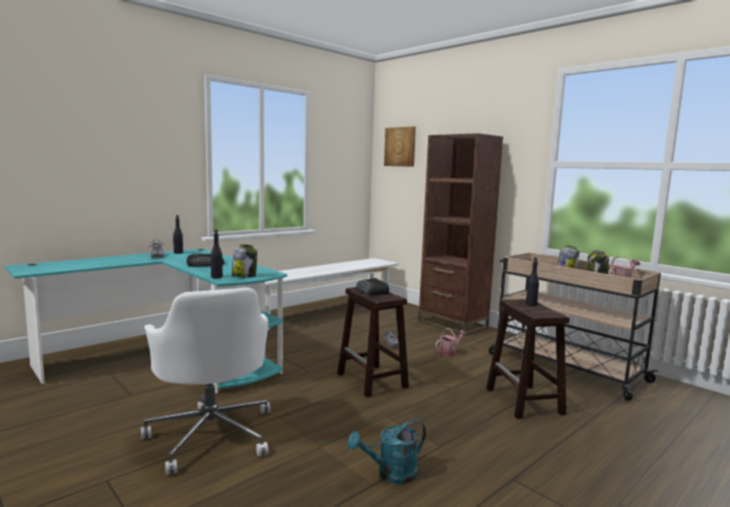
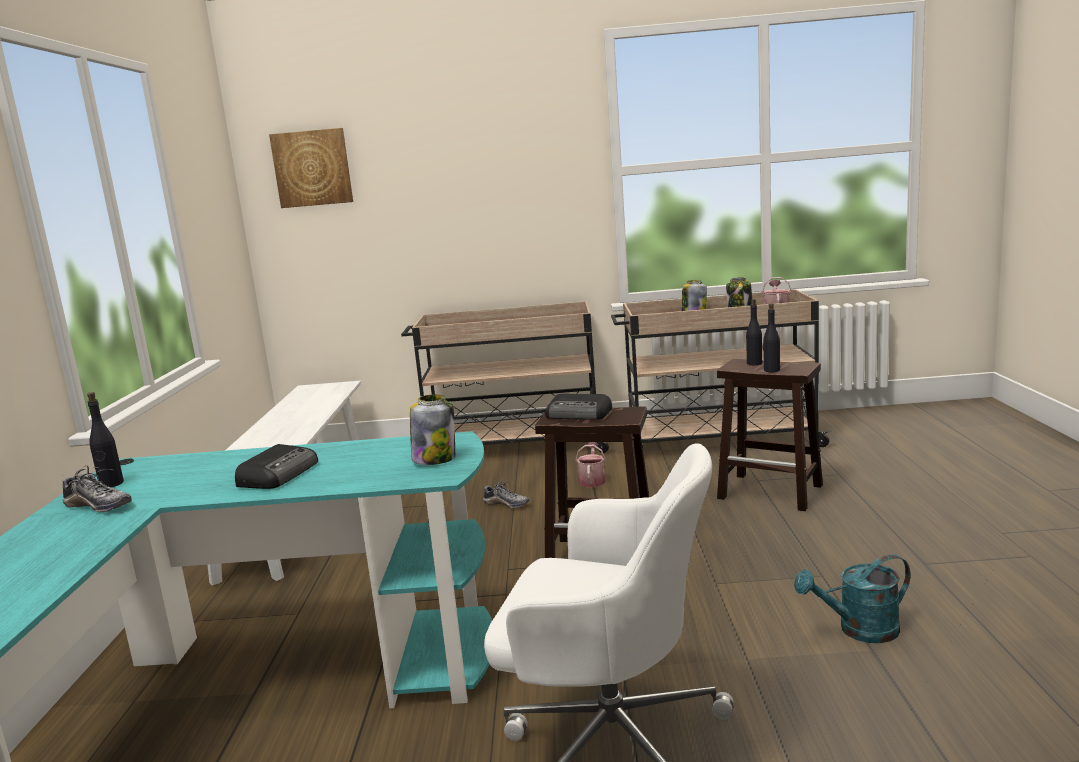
camera: 45 degrees left, 5 degrees up
(216, 277) = (404, 479): black bottle -> black bottle (771, 370)
(390, 474) = (859, 630): turquoise watering can -> turquoise watering can turned 60 degrees clockwise
(452, 324) = (512, 447): brown bookcase -> beige cart

